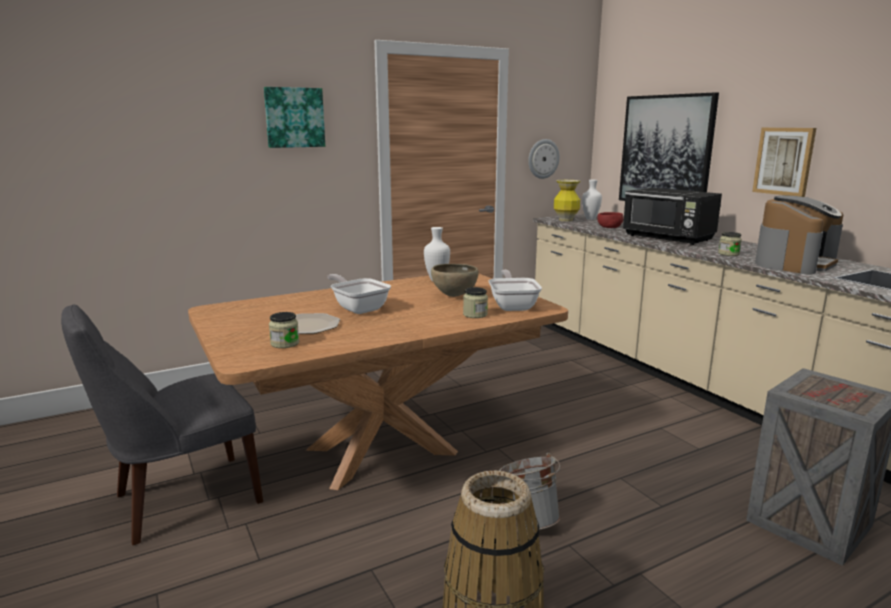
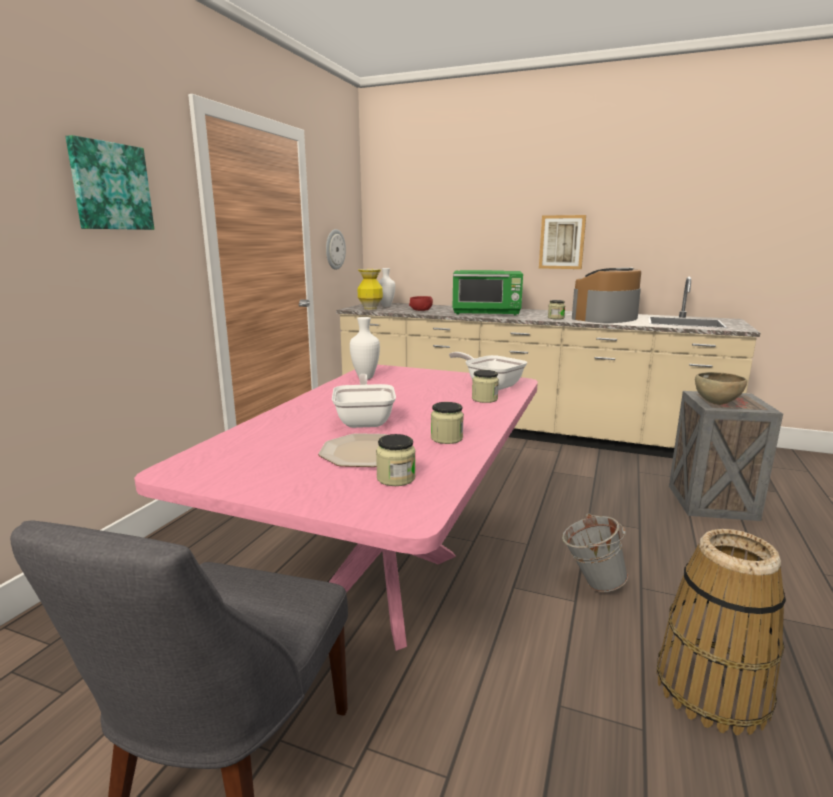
camera: 40 degrees left, 0 degrees up
(358, 308) = (365, 420): frying pan -> frying pan turned 75 degrees clockwise
(372, 332) = (446, 438): none -> jar
(382, 451) = (388, 584): brown dining table -> pink dining table
(454, 296) = (421, 388): brown bowl -> brown bowl (717, 404)
(665, 151) = (448, 239): picture -> none
(668, 238) = (487, 313): black microwave -> green microwave
(794, 263) = (605, 318): coffee machine -> coffee machine turned 135 degrees counterclockwise

